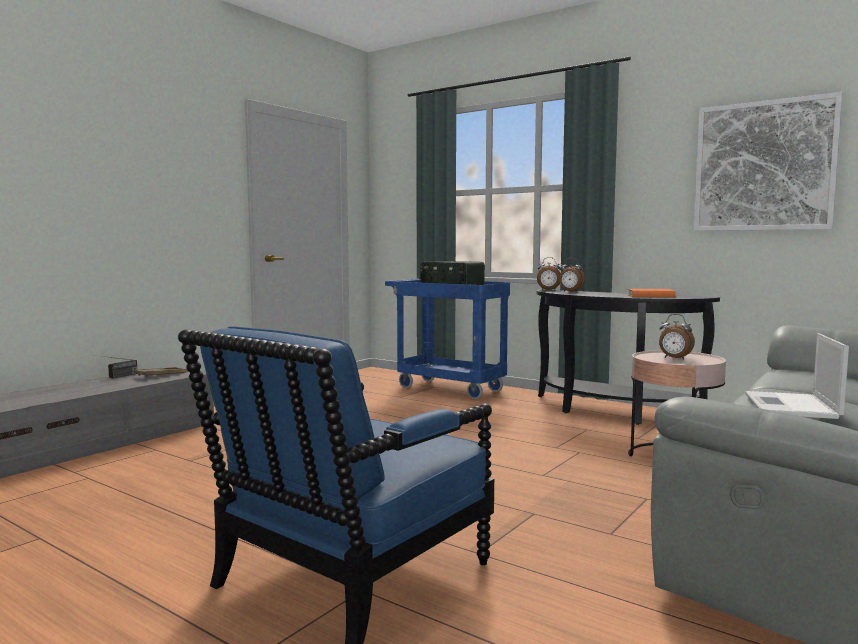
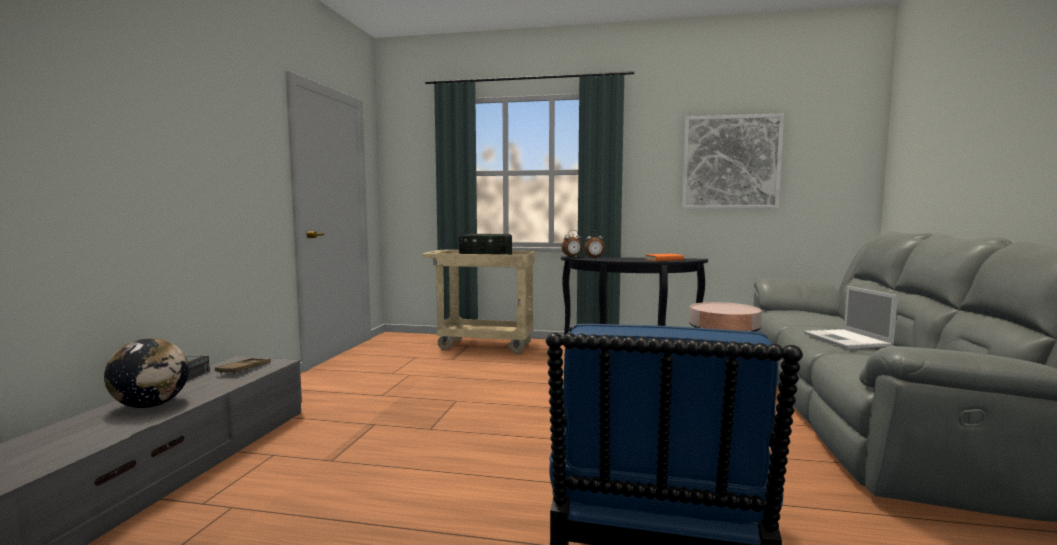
camera: 25 degrees left, 0 degrees up
(66, 391) = (151, 405): none -> globe
(446, 389) = (481, 346): blue cart -> beige cart
(674, 358) = (722, 309): alarm clock -> none

